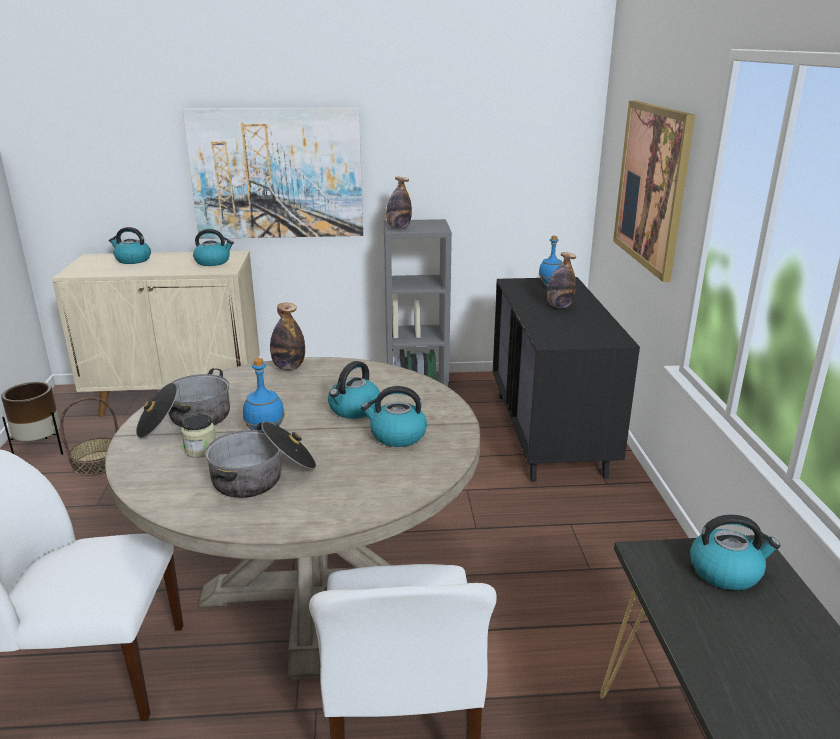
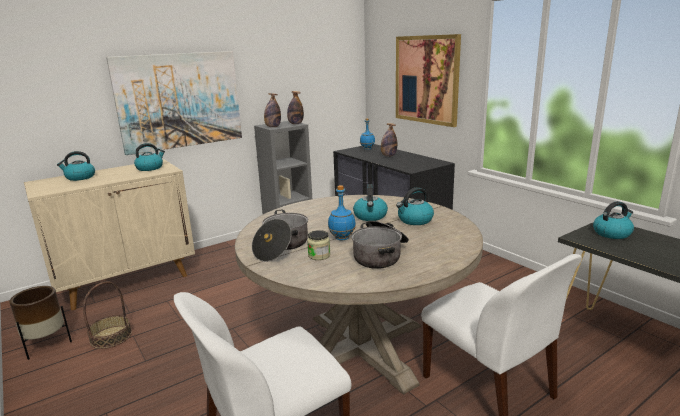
camera: 30 degrees left, 5 degrees down
(289, 367) = (294, 209): bottle -> bottle (295, 124)

